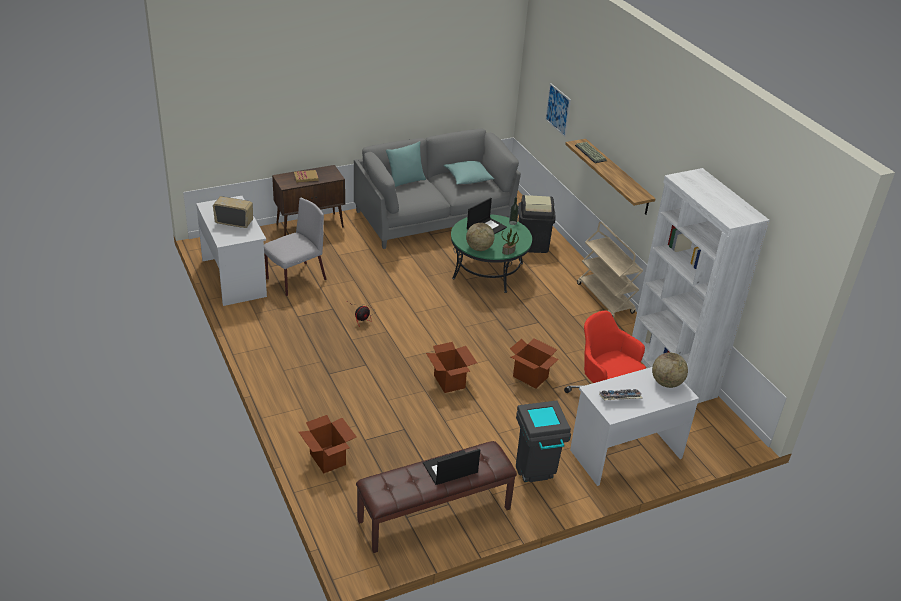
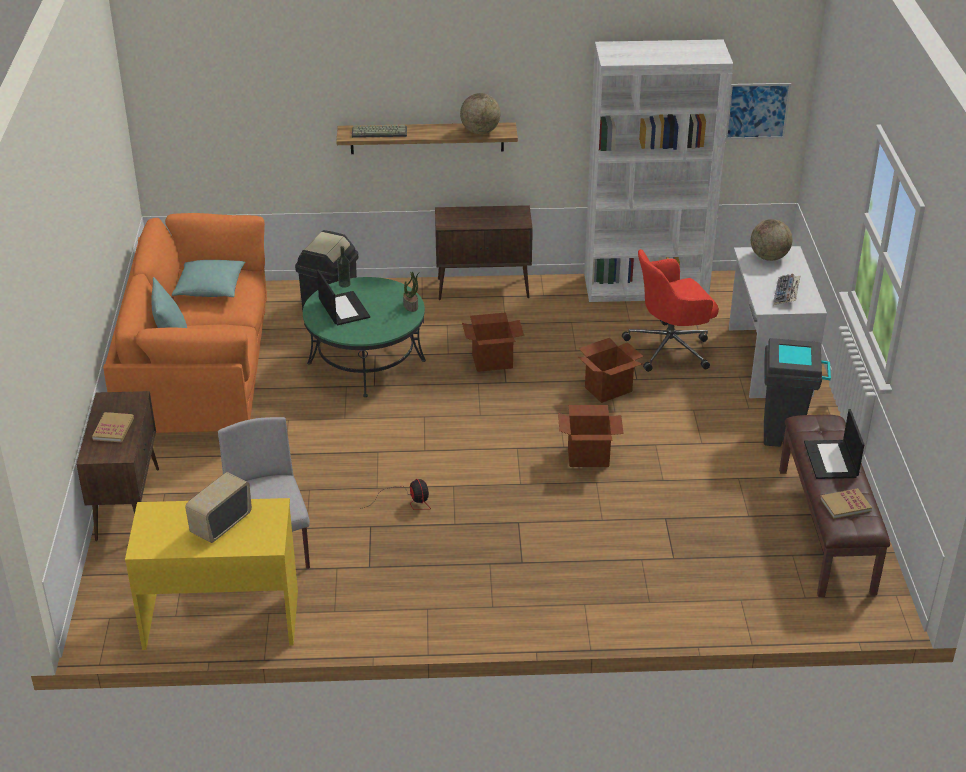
camera: 65 degrees left, 0 degrees up
(235, 277) = (221, 618): white desk -> yellow desk
(328, 459) = (699, 600): cardboard box -> cardboard box (492, 361)
(399, 482) = (845, 505): none -> book
(433, 217) = (199, 374): grey sofa -> orange sofa
(479, 248) = (389, 327): globe -> globe (480, 131)
(558, 109) = (254, 120): picture -> picture (757, 111)
(605, 299) = (484, 288): beige cart -> brown cabinet

